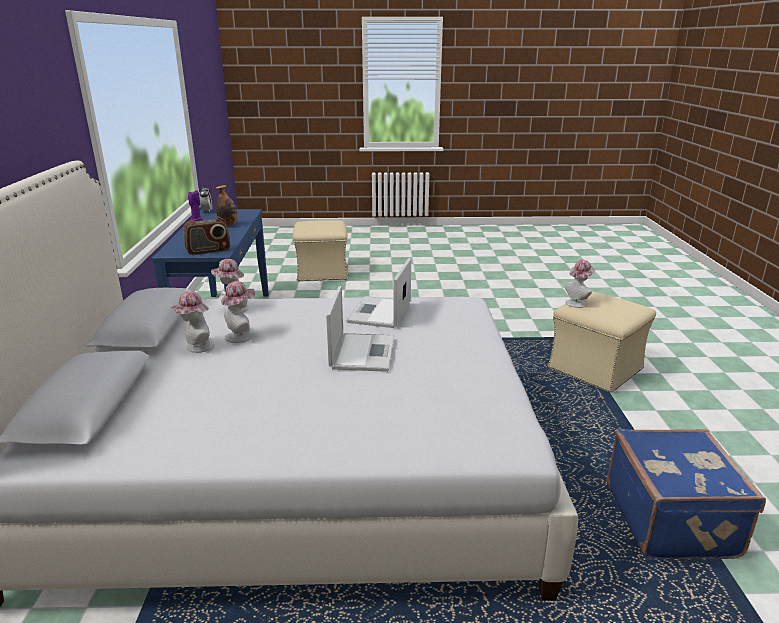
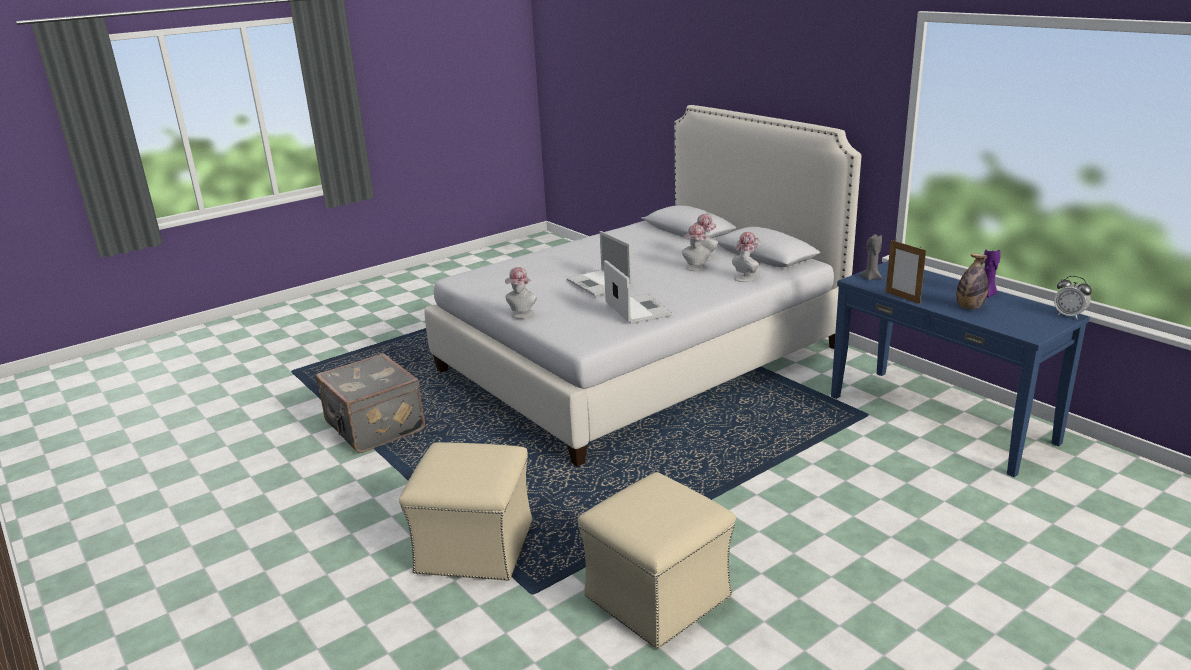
camera: 145 degrees right, 0 degrees up
(208, 251) = (871, 278): radio -> grey candle
(237, 237) = (902, 297): none -> picture frame
(321, 272) = (1077, 562): beige ottoman -> beige ottoman (658, 596)
(577, 302) = (501, 455): hat -> hat (521, 315)
(671, 520) = (373, 428): blue suitcase -> grey suitcase

